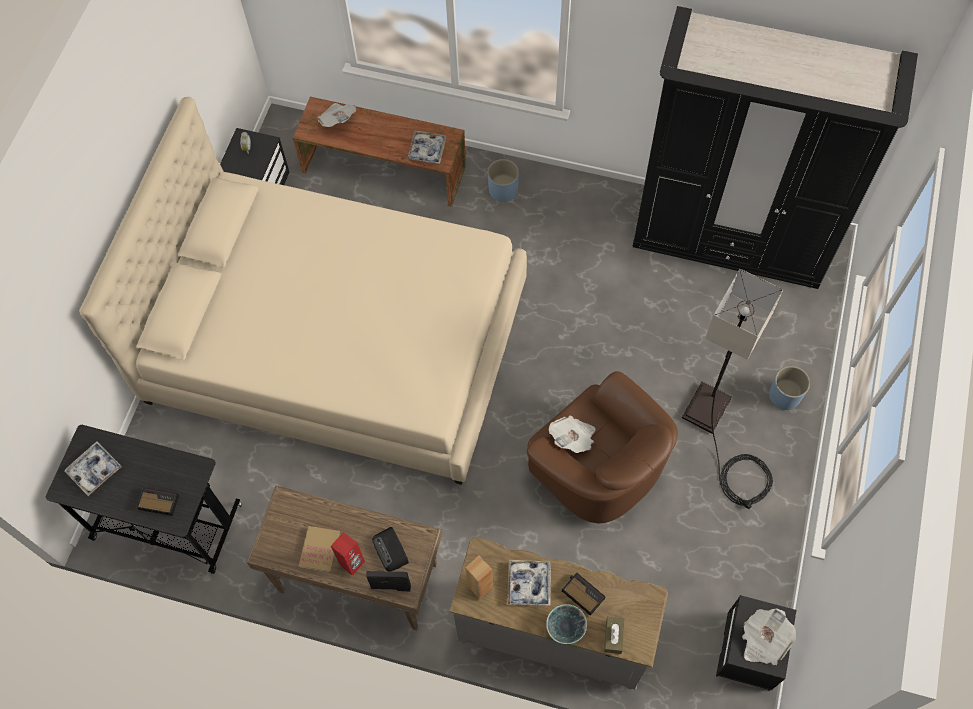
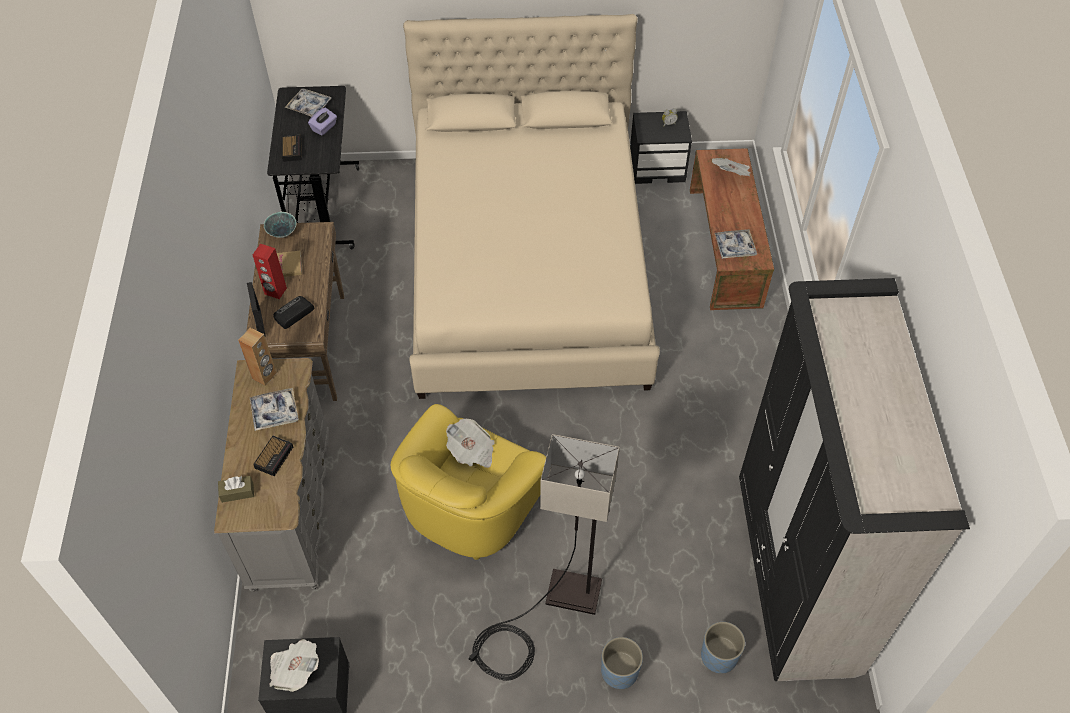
camera: 70 degrees right, 10 degrees down
(138, 461) = (324, 128): none -> purple tissue box
(503, 190) = (750, 346): blue planter -> blue planter (719, 656)
(565, 627) = (238, 451): bowl -> bowl (282, 233)
(596, 468) = (471, 506): brown armchair -> yellow armchair

